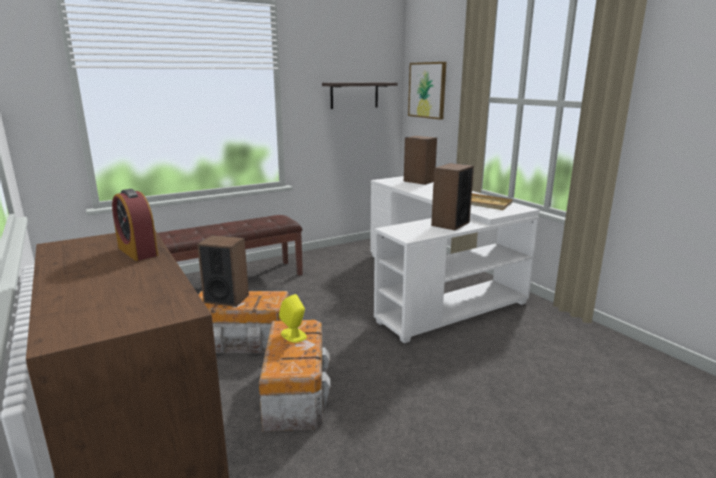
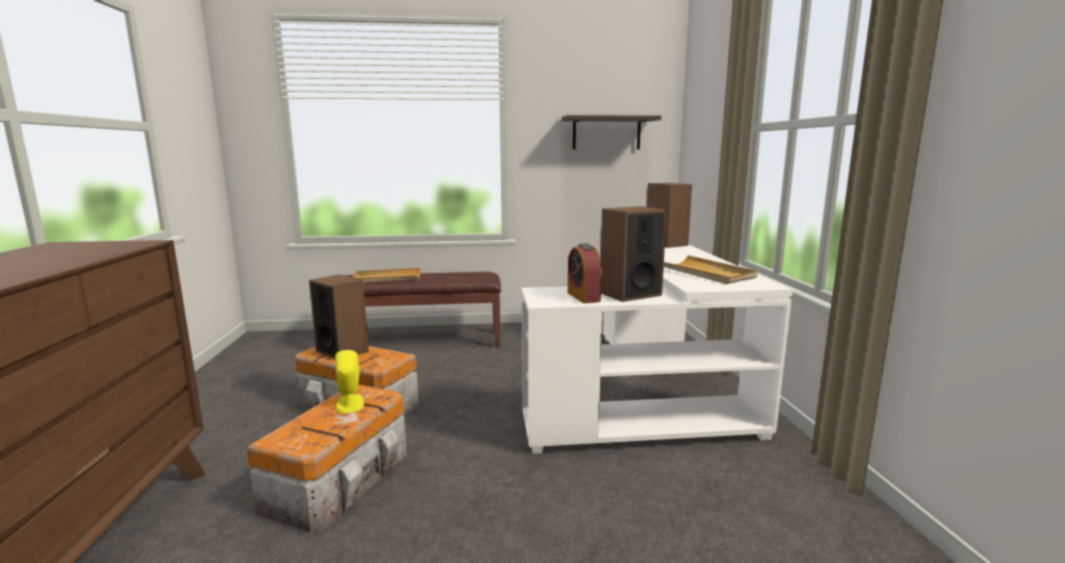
camera: 25 degrees right, 5 degrees down
(138, 251) = (87, 254): alarm clock -> alarm clock (583, 297)
(202, 231) = (386, 278): none -> beige tray
(427, 90) = (700, 124): picture -> none

